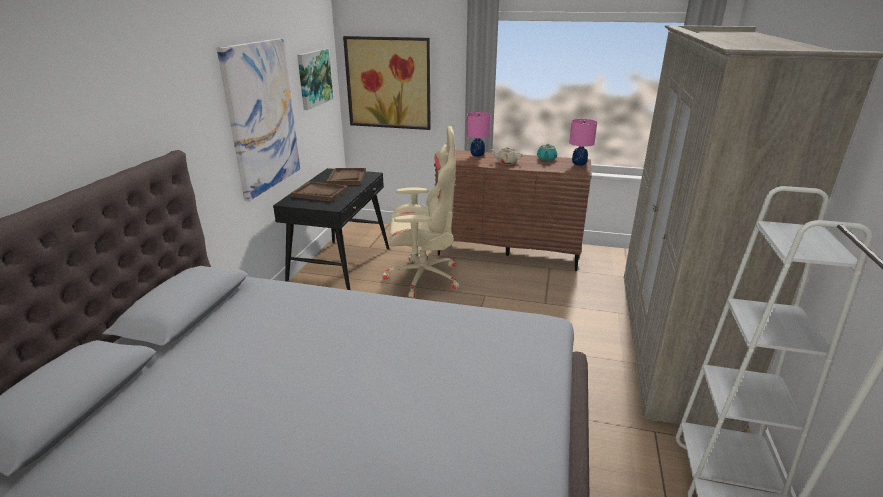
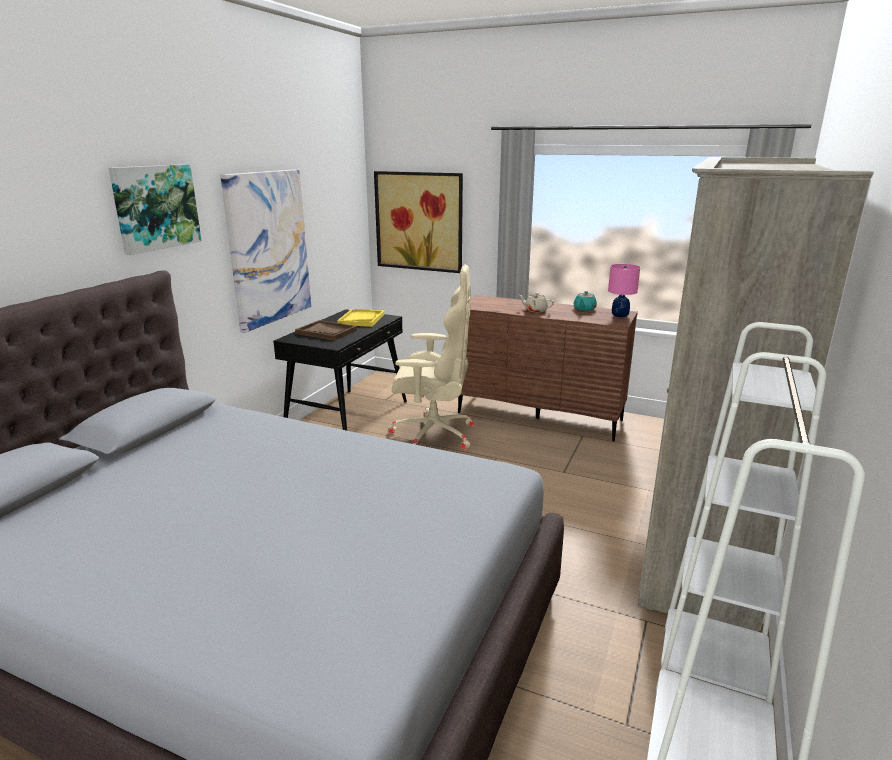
camera: 10 degrees right, 5 degrees down
(314, 78) = (336, 213): picture -> picture (156, 207)
(347, 178) = (361, 319): brown tray -> yellow tray
(478, 155) = (507, 302): pink table lamp -> none

